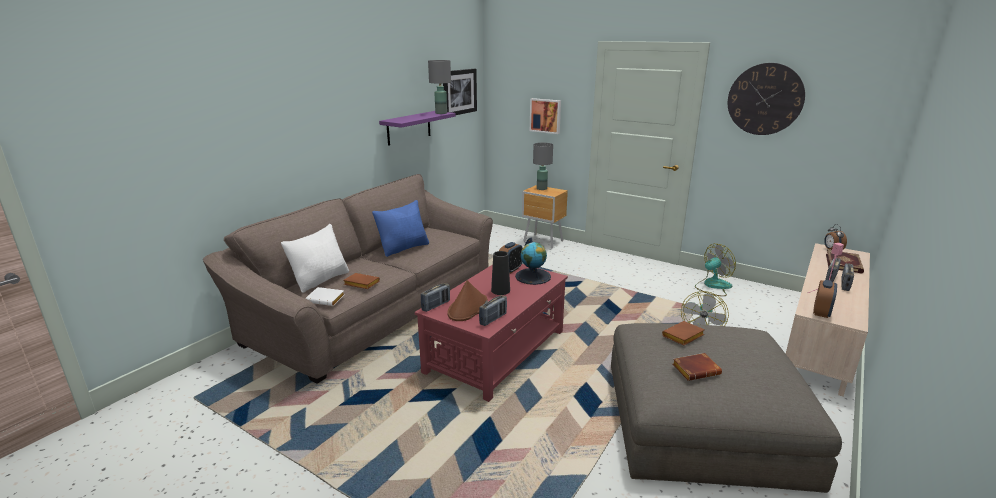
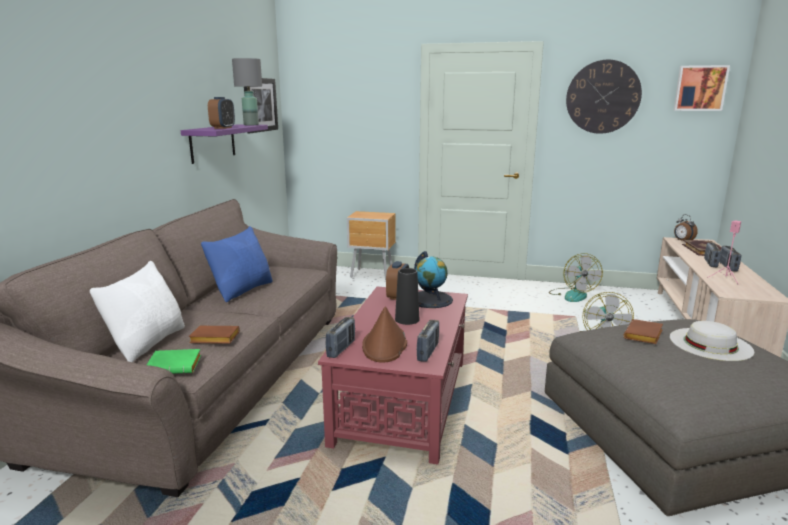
camera: 20 degrees left, 5 degrees down
(327, 299) = (176, 366): white book -> green book
(541, 188) = (366, 213): grey table lamp -> none
(545, 115) = (363, 130): picture -> picture (700, 88)
(696, 369) = (692, 366): brown book -> none
(712, 286) = (572, 295): fan -> fan turned 135 degrees clockwise
(736, 354) = (710, 344): none -> white hat
(821, 312) = (739, 292): alarm clock -> alarm clock (223, 128)

